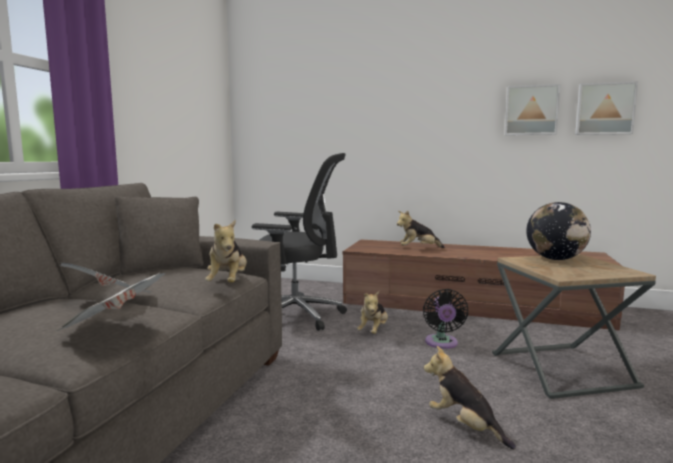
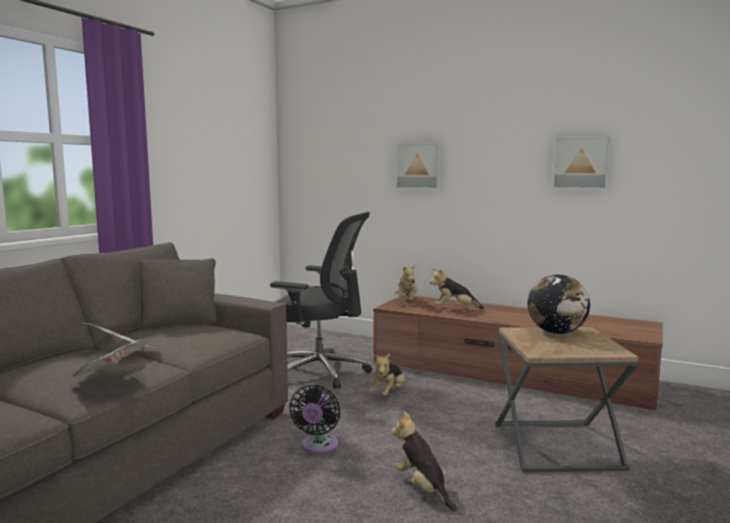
camera: 10 degrees right, 0 degrees up
(228, 283) = (226, 342): plush toy -> plush toy (407, 301)
(441, 343) = (450, 410): black fan -> black fan (318, 447)
(604, 109) = (661, 163): picture -> picture (418, 166)

